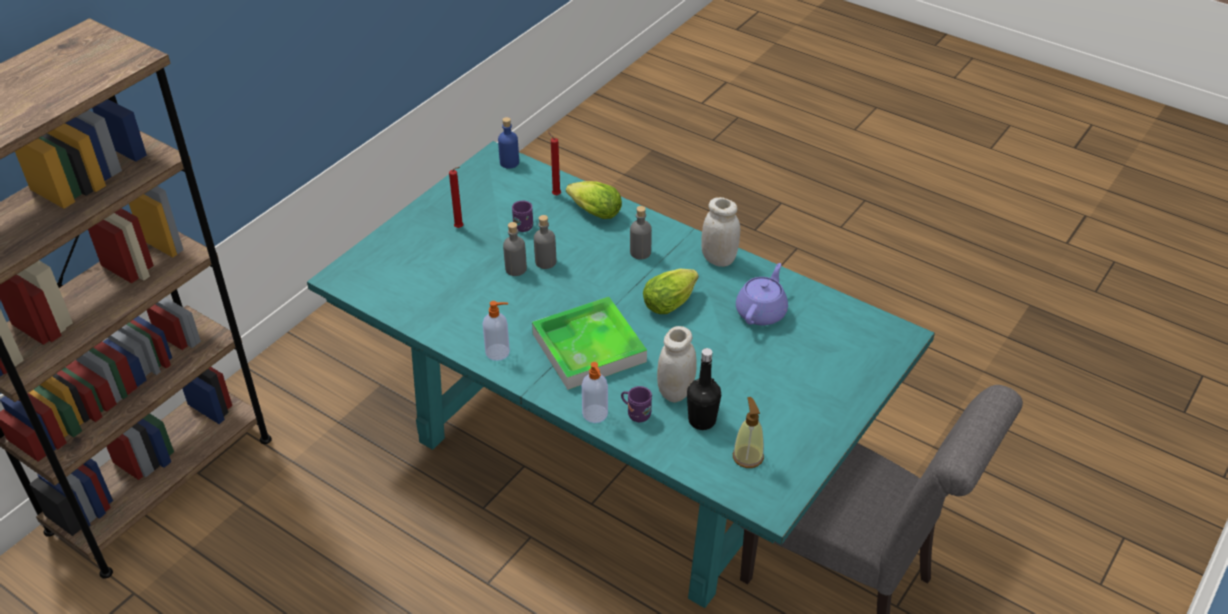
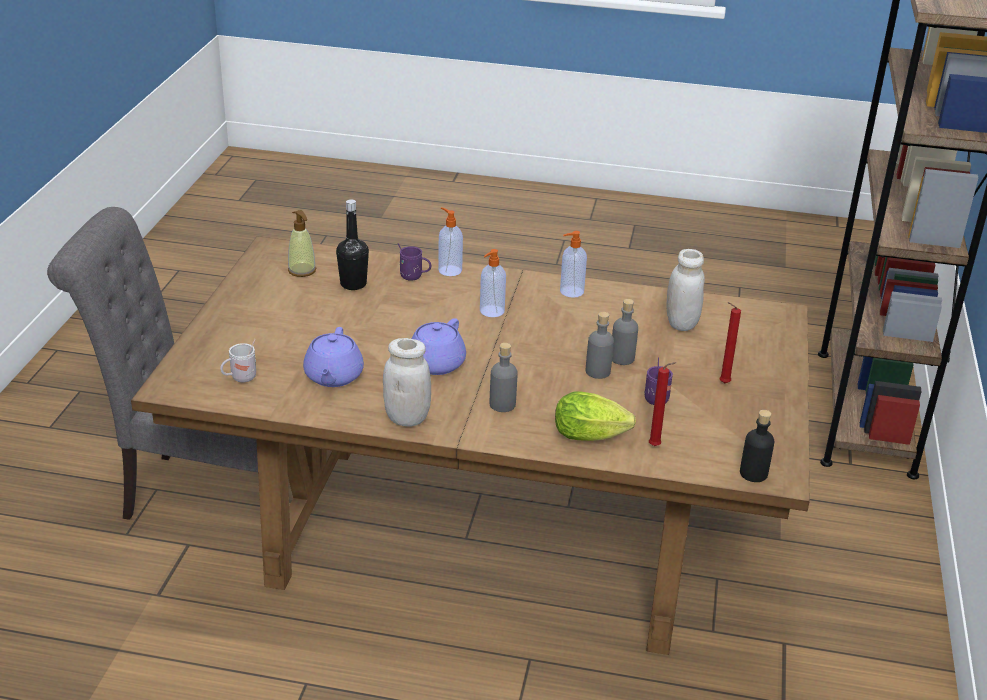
camera: 155 degrees right, 10 degrees down
(509, 162) = (753, 473): blue bottle -> black bottle
(589, 348) = (491, 311): tray -> soap dispenser
(611, 453) = (489, 540): turquoise dining table -> brown dining table
(672, 302) = (435, 365): lettuce -> purple teapot
(675, 392) = (388, 297): white jar -> white jar (681, 323)
(840, 330) = (240, 378): none -> white mug

